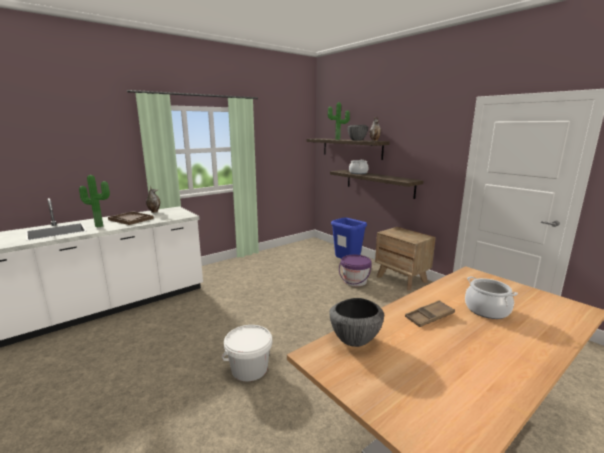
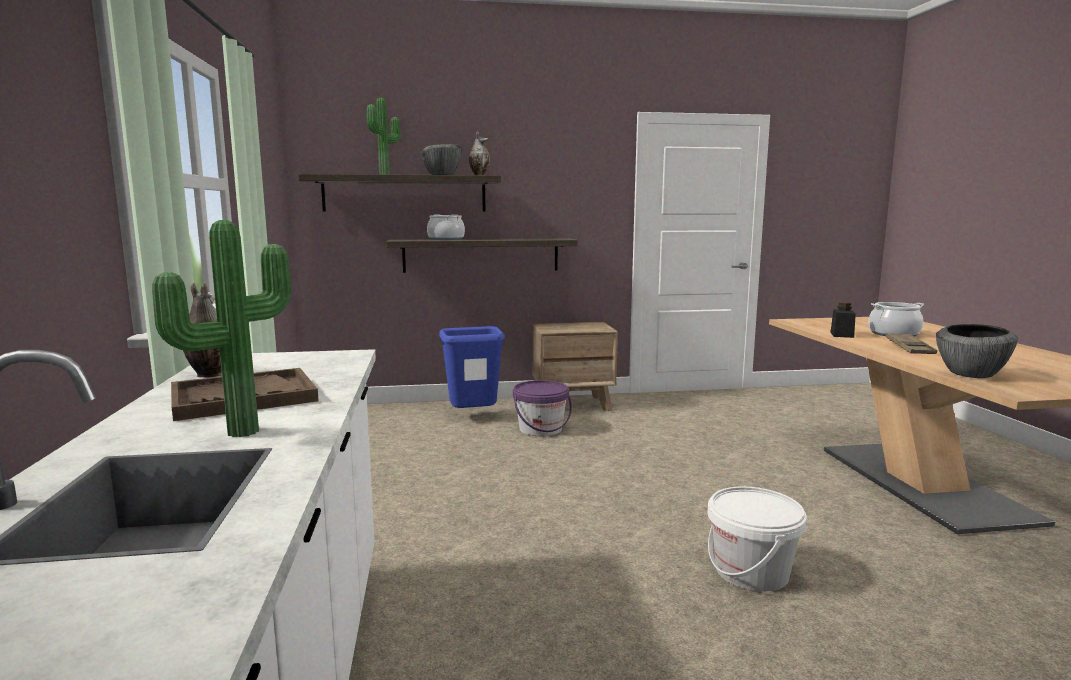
camera: 60 degrees left, 5 degrees down
(443, 291) = (842, 335): none -> black jar

